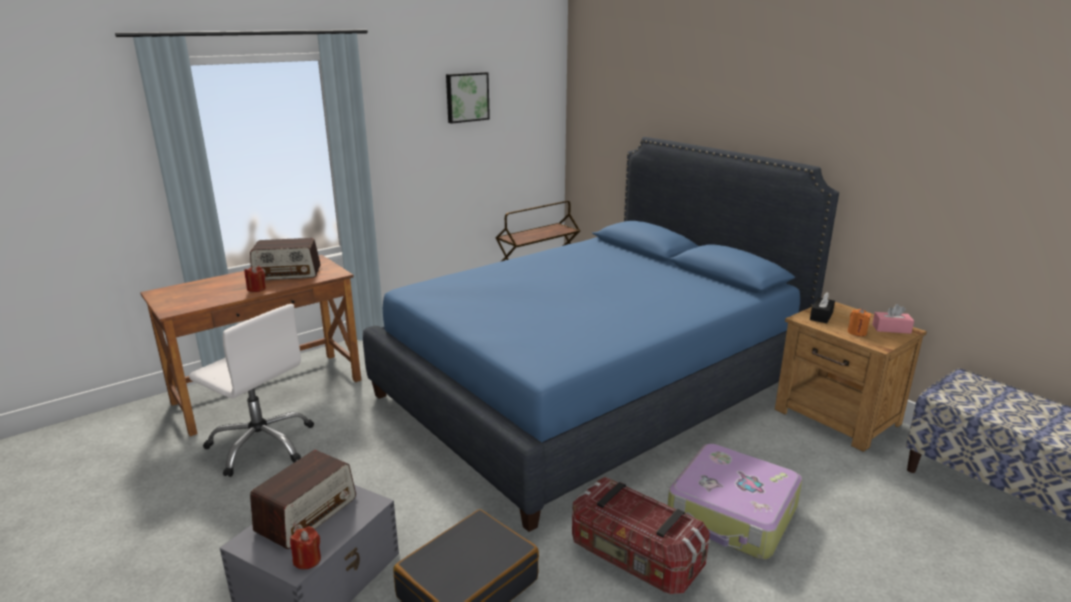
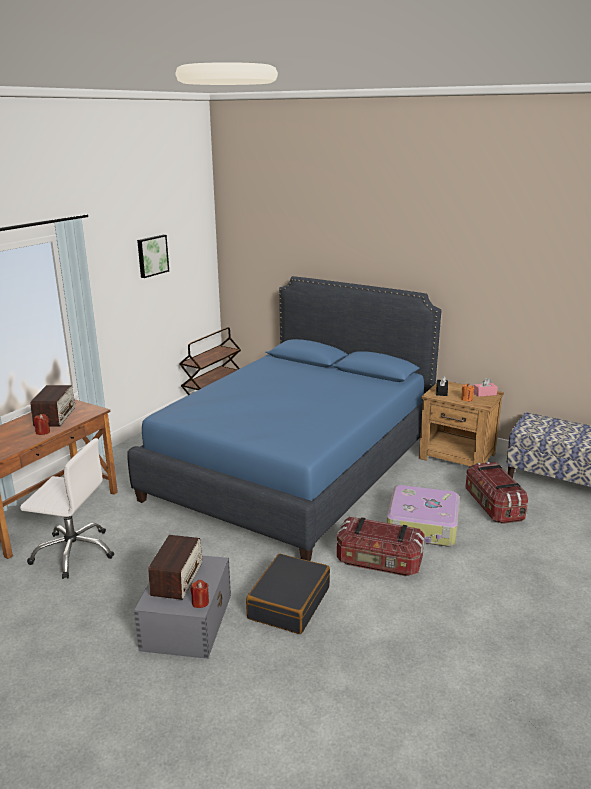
camera: 20 degrees left, 0 degrees up
(287, 273) = (55, 416): radio -> radio turned 60 degrees counterclockwise
(864, 507) = (492, 506): none -> storage box

